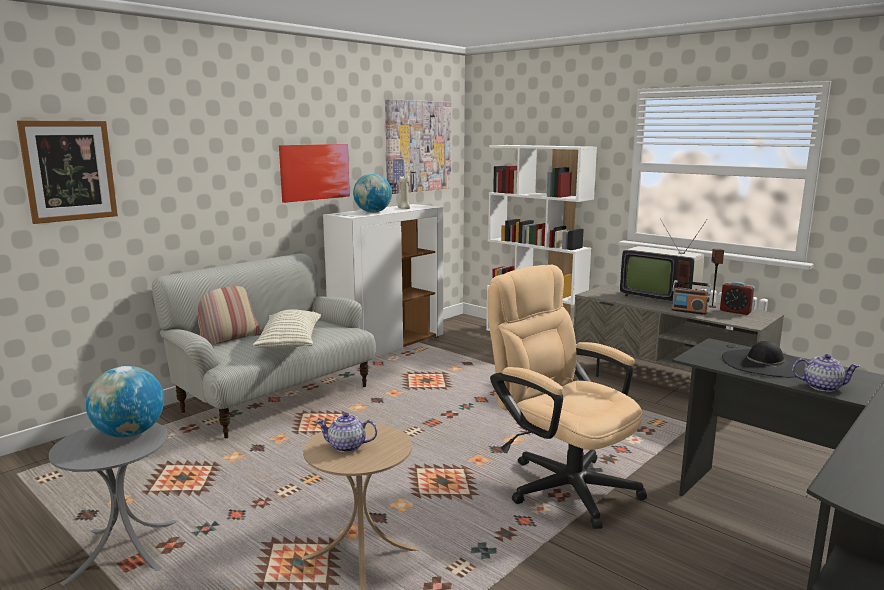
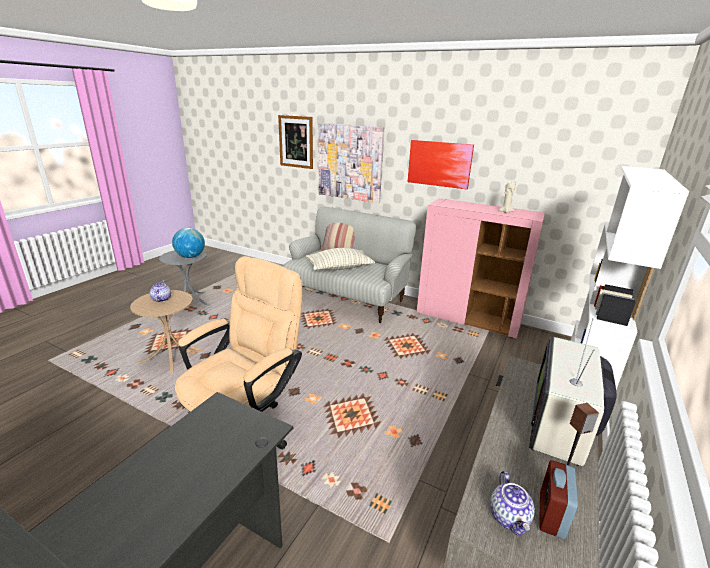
camera: 75 degrees right, 10 degrees up
(373, 212) = (467, 206): globe -> none
(388, 346) = (468, 319): white cabinet -> pink cabinet
(418, 146) = (570, 156): picture -> picture (350, 162)
(689, 311) = (505, 452): radio -> none
(764, 363) = (194, 461): black hat -> none
(822, 387) = (101, 502): teapot -> teapot (509, 517)

